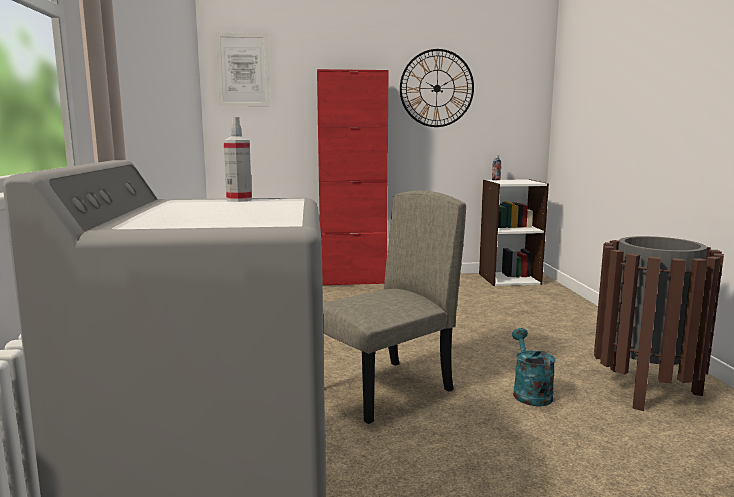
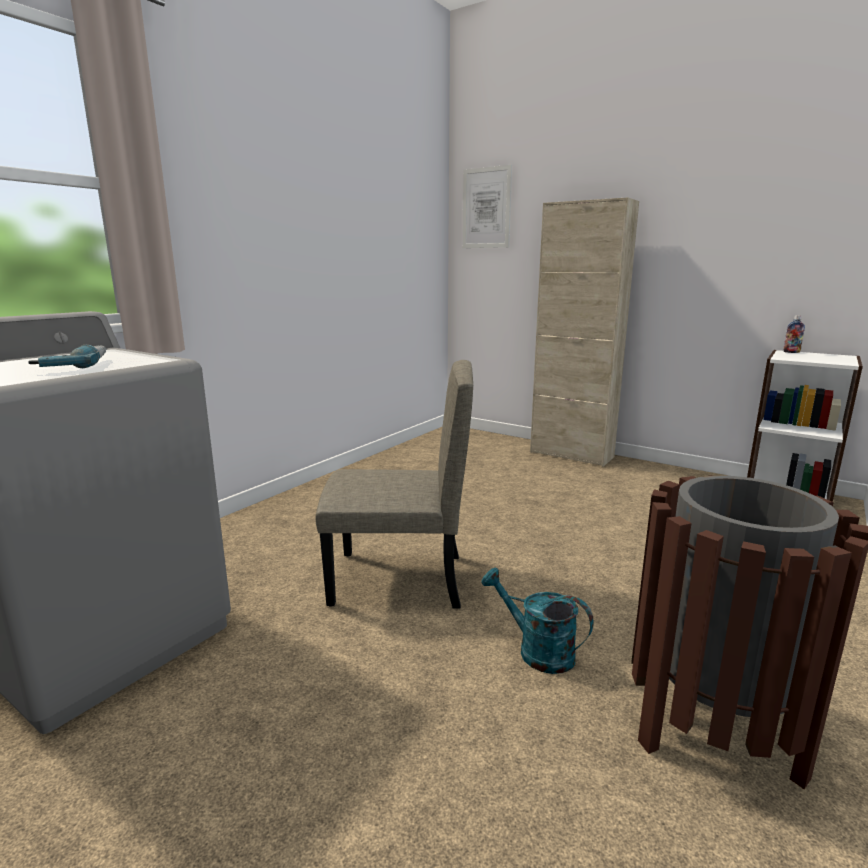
camera: 40 degrees right, 5 degrees up
(239, 200) = (135, 355): spray bottle -> none
(249, 209) = (75, 366): none -> power drill
(353, 281) = (571, 454): red cabinet -> beige cabinet
(436, 88) = (716, 217): wall clock -> none
(529, 392) = (536, 651): turquoise watering can -> turquoise watering can turned 90 degrees counterclockwise

